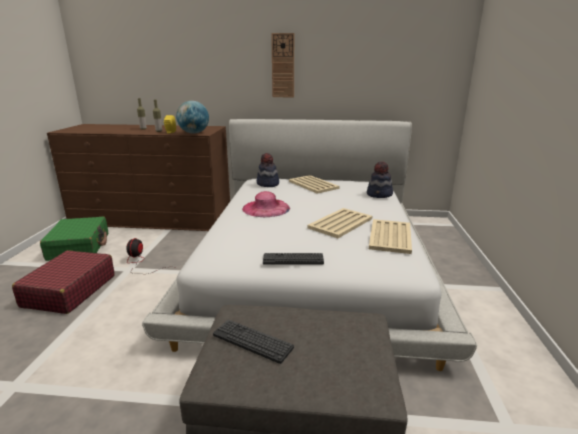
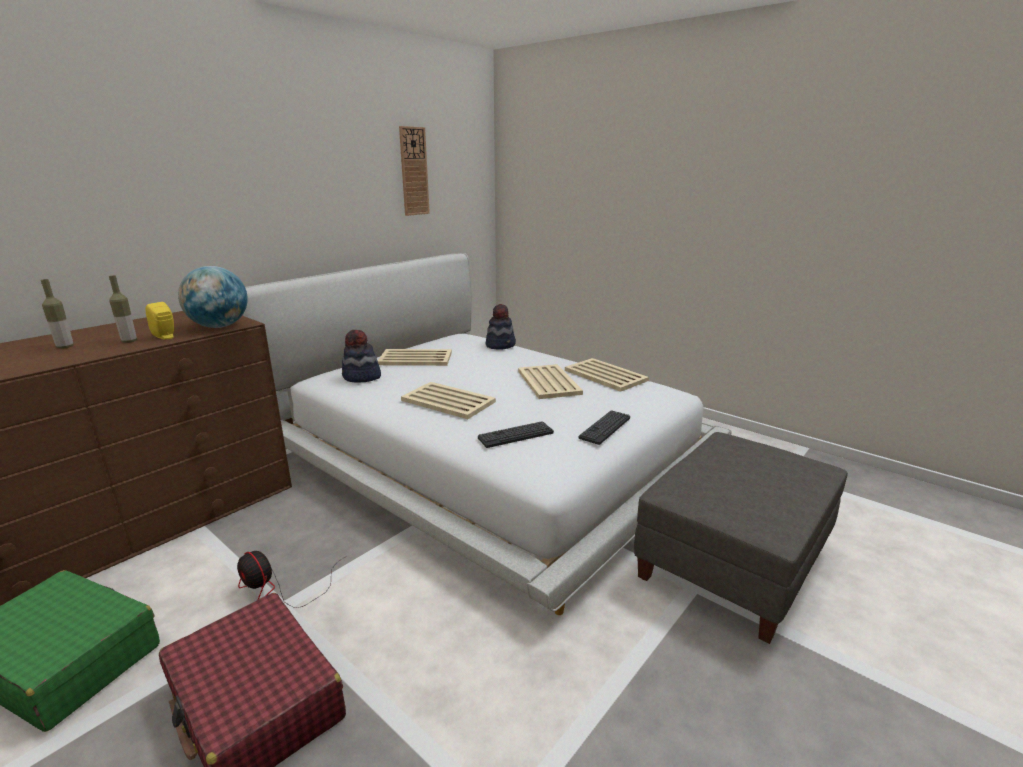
camera: 55 degrees left, 0 degrees up
(252, 341) = (730, 496): keyboard -> keyboard (516, 435)
(266, 208) = (447, 401): pink hat -> beige tray
(283, 66) = (294, 190): wall clock -> wall clock (414, 171)

